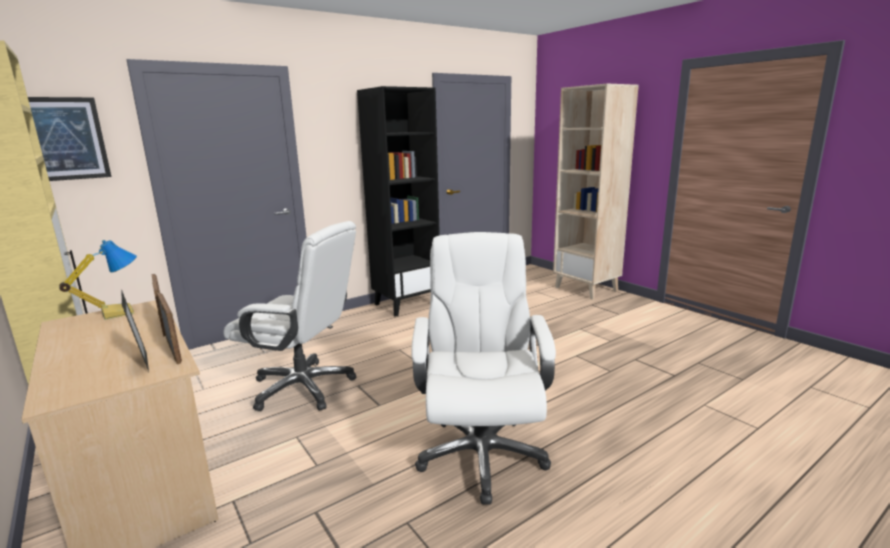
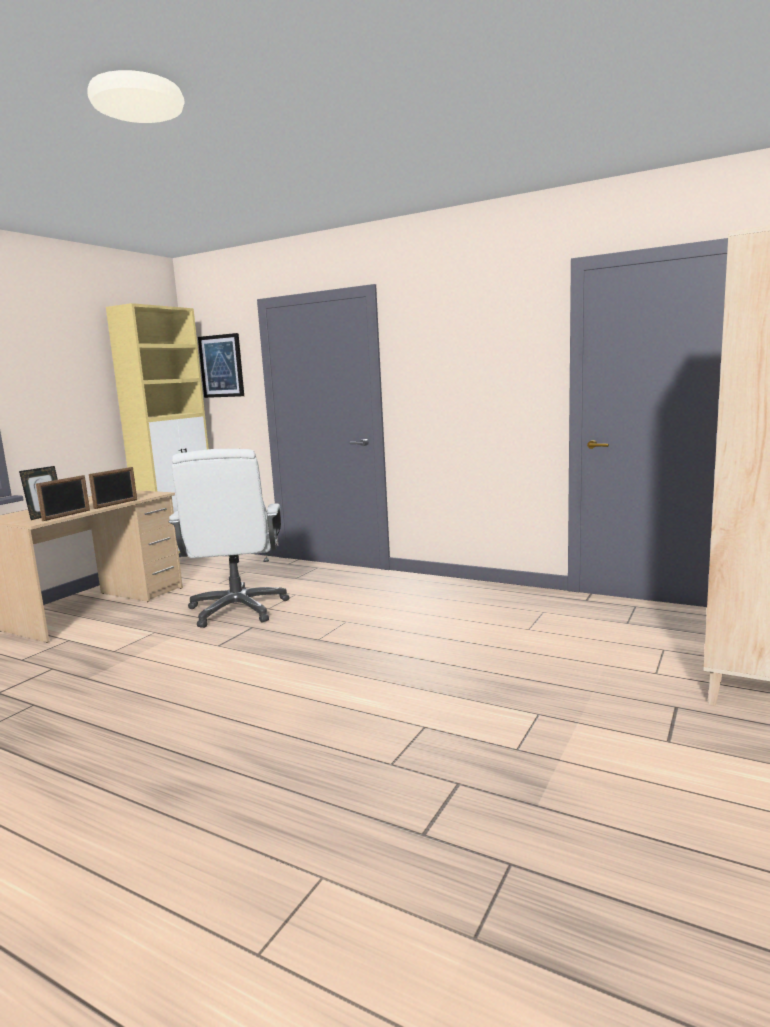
camera: 65 degrees right, 5 degrees down
(117, 313) = (140, 493): table lamp -> none
(406, 304) = (479, 591): black bookcase -> none
(481, 454) = (138, 713): white office chair -> none

